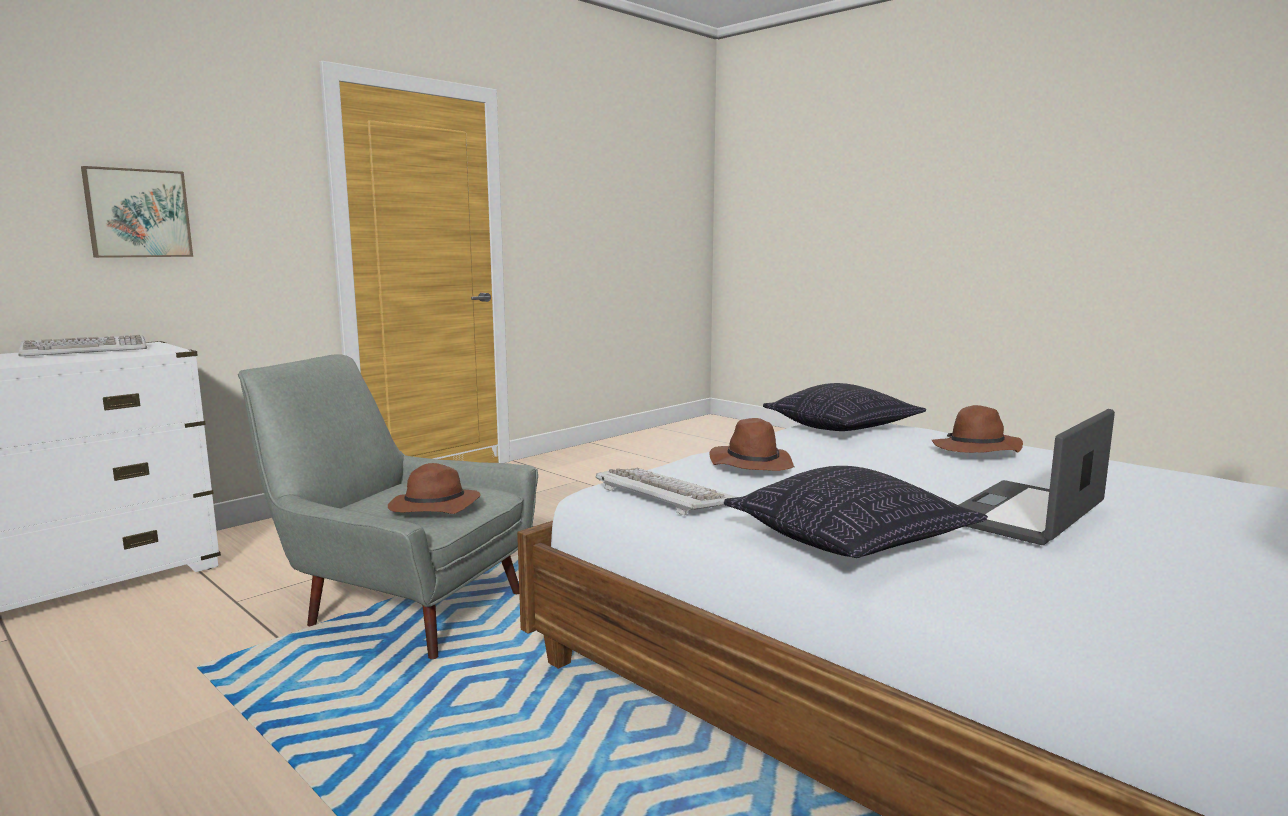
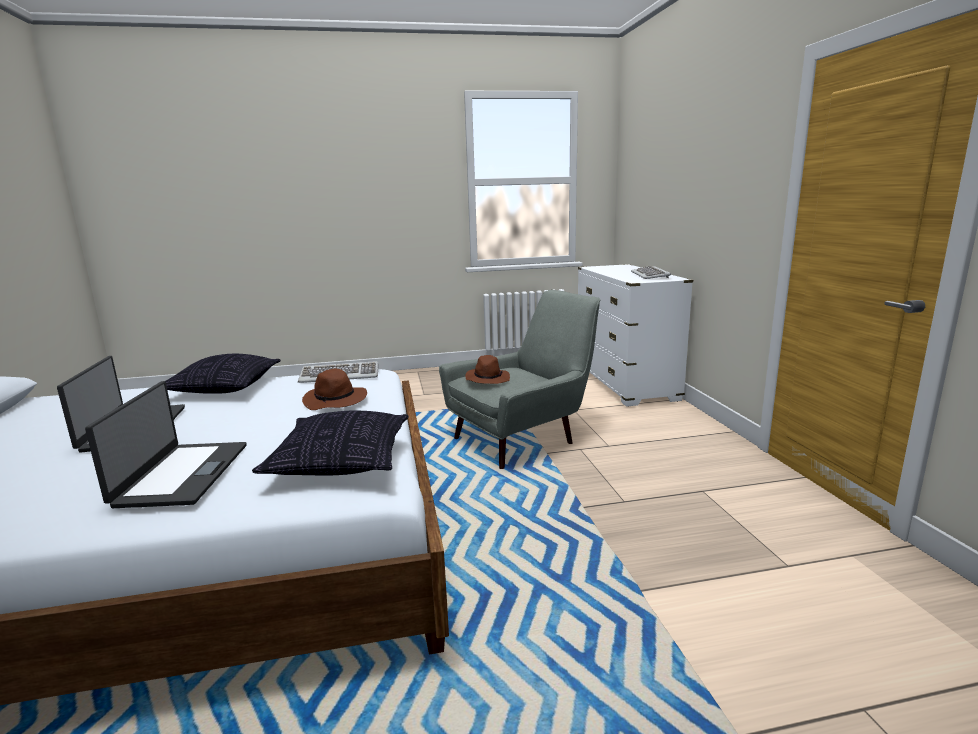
camera: 125 degrees right, 5 degrees up
(138, 213) = (701, 199): picture -> none
(976, 450) = (181, 474): brown hat -> laptop

